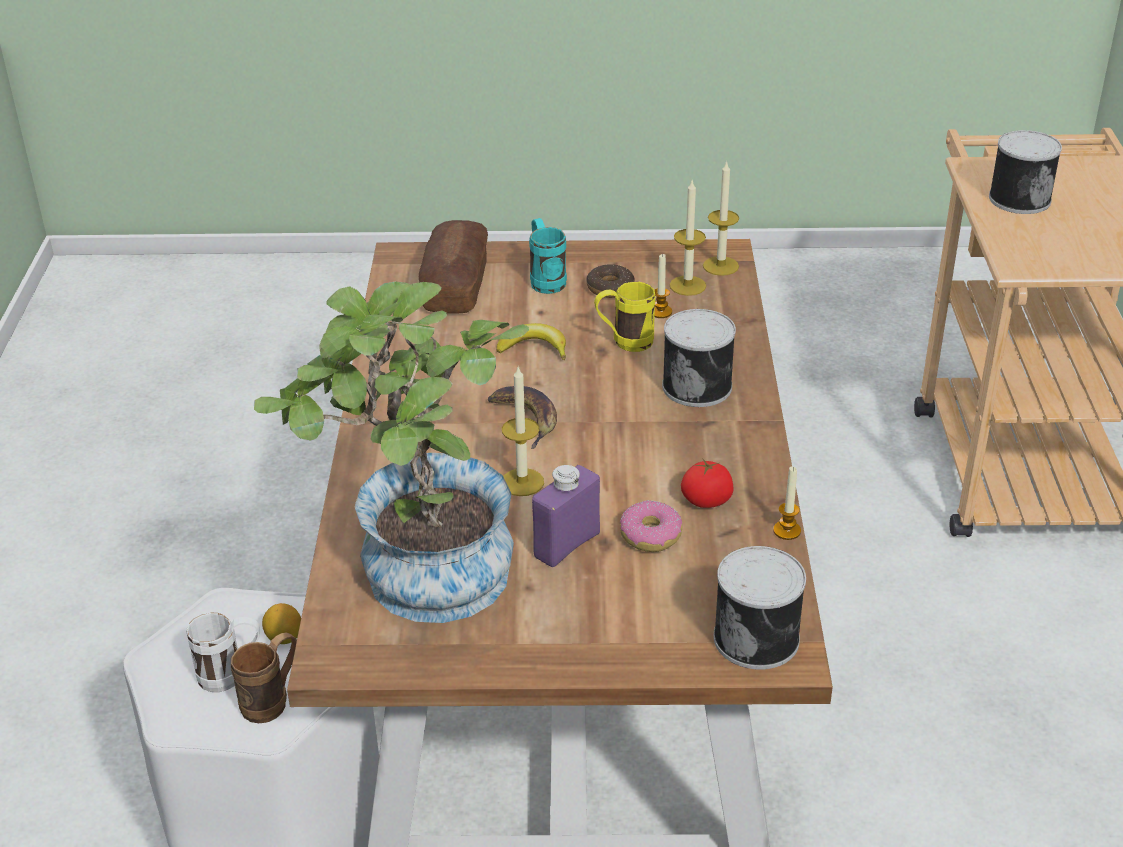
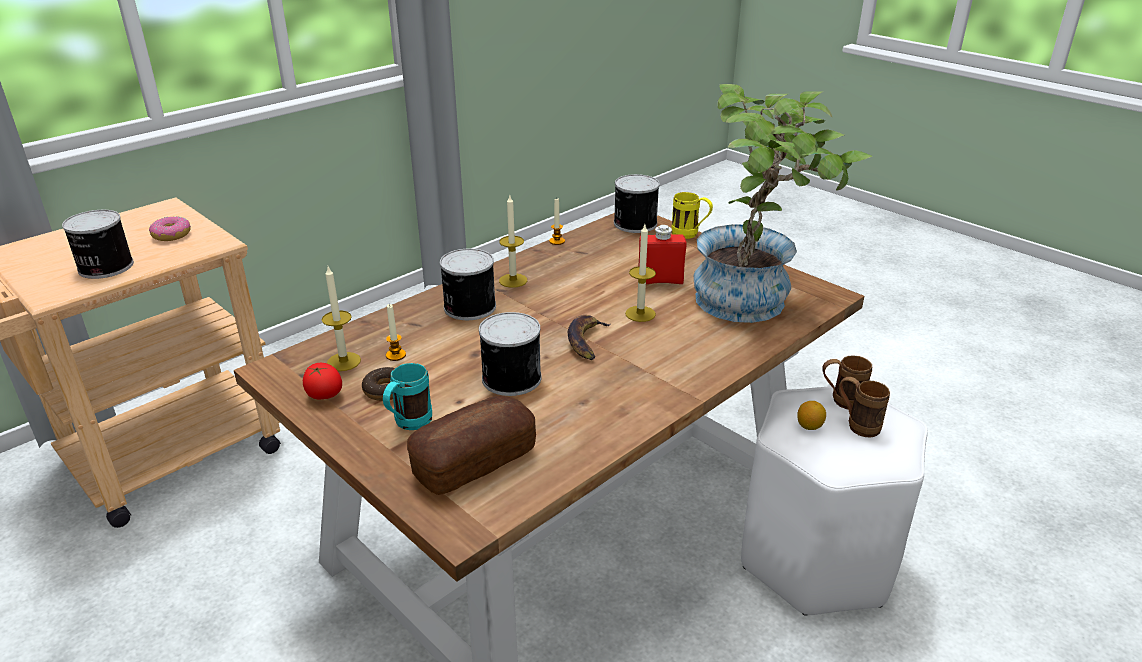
camera: 135 degrees left, 5 degrees down
(231, 675) = (856, 424): white mug -> brown mug
(534, 349) = (510, 378): banana -> can
(567, 545) = (660, 281): purple bottle -> red bottle
(624, 342) = (454, 350): yellow mug -> yellow mug (690, 235)
(650, 535) = (616, 266): donut -> donut (171, 235)
(706, 500) = (567, 265): tomato -> tomato (324, 395)
(720, 266) = (296, 361): candle -> candle (513, 280)

